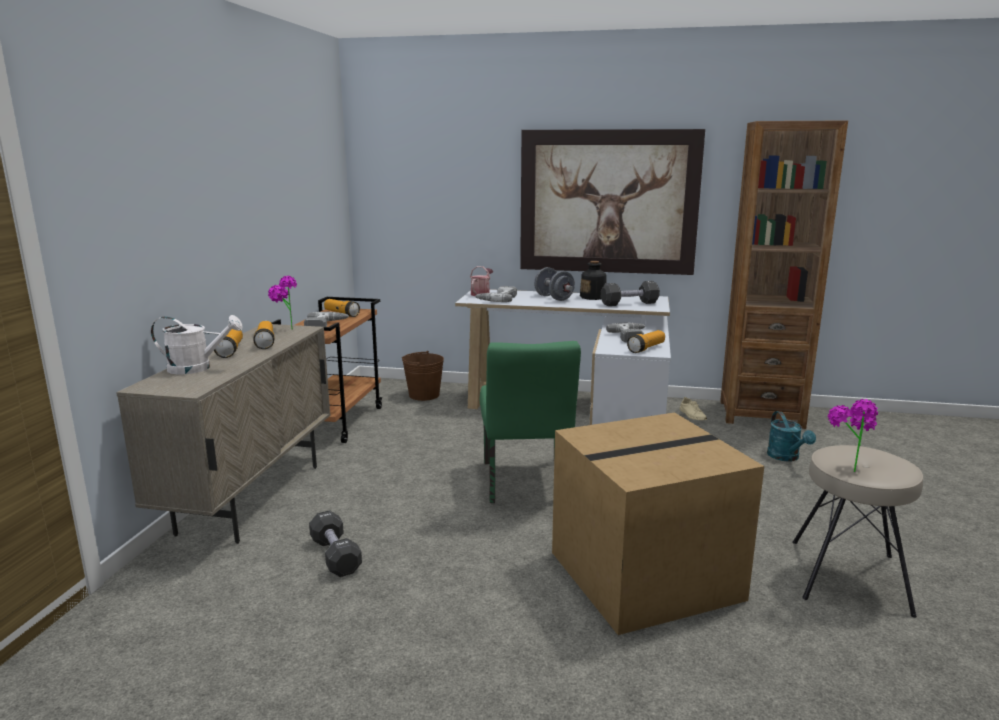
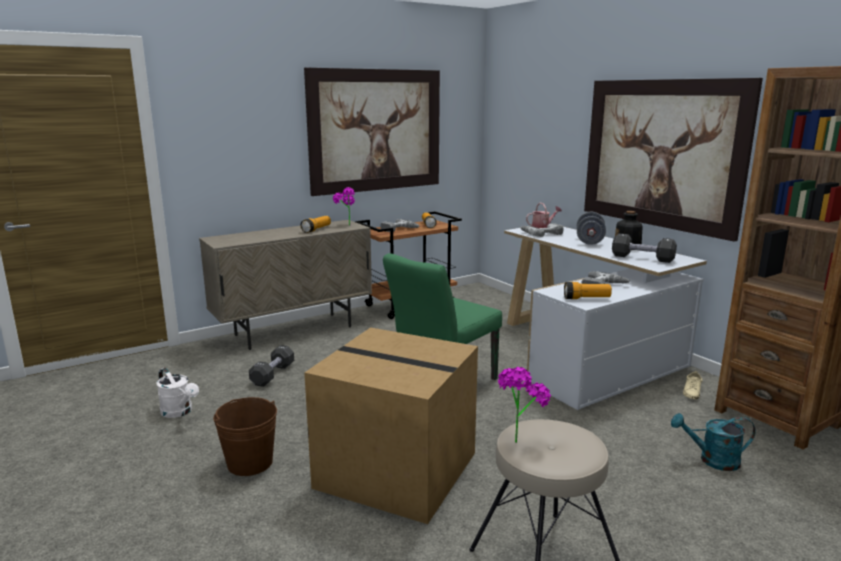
camera: 45 degrees right, 0 degrees up
(197, 368) = (253, 235): white watering can -> white watering can (179, 412)
(231, 350) = (290, 230): flashlight -> none
(272, 195) = (376, 130): none -> picture
(424, 395) = (495, 305): brown bucket -> brown bucket (250, 463)
(786, 457) = (712, 460): turquoise watering can -> turquoise watering can turned 60 degrees clockwise

